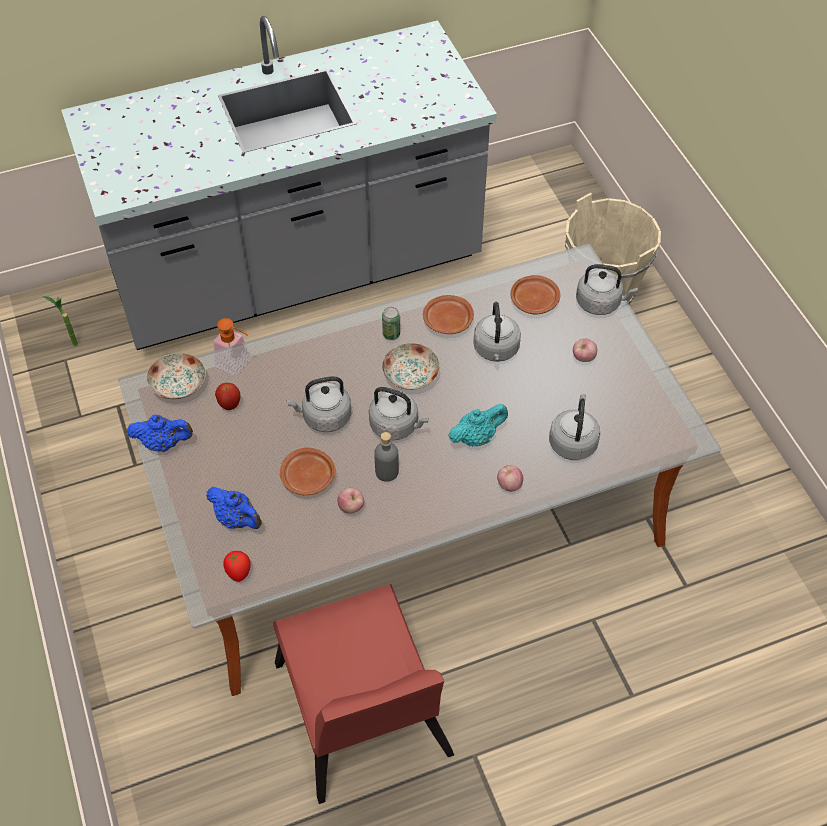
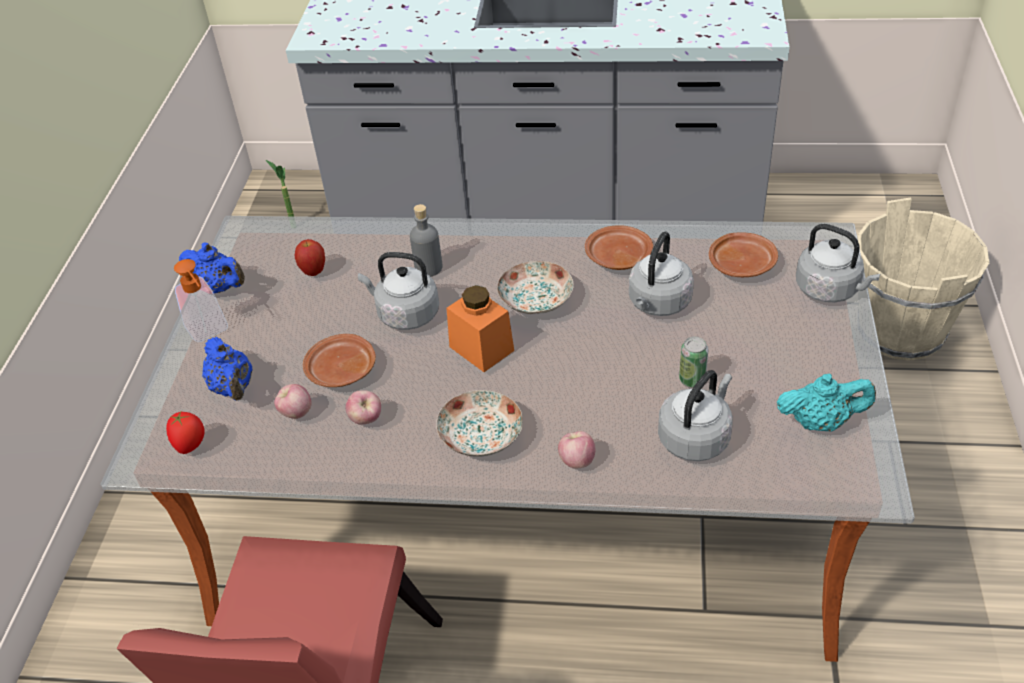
camera: 30 degrees right, 10 degrees down
(177, 384) = (277, 237): plate -> plate (480, 436)
(238, 366) = (351, 237): soap dispenser -> soap dispenser (210, 332)
(387, 472) = (435, 394): grey bottle -> grey bottle (428, 267)
(391, 334) = (541, 252): can -> can (692, 379)
(396, 426) = (481, 348): grey kettle -> orange jar
(476, 437) = (571, 392): turquoise teapot -> turquoise teapot (820, 422)
(583, 358) = (769, 344): apple -> apple (296, 413)

